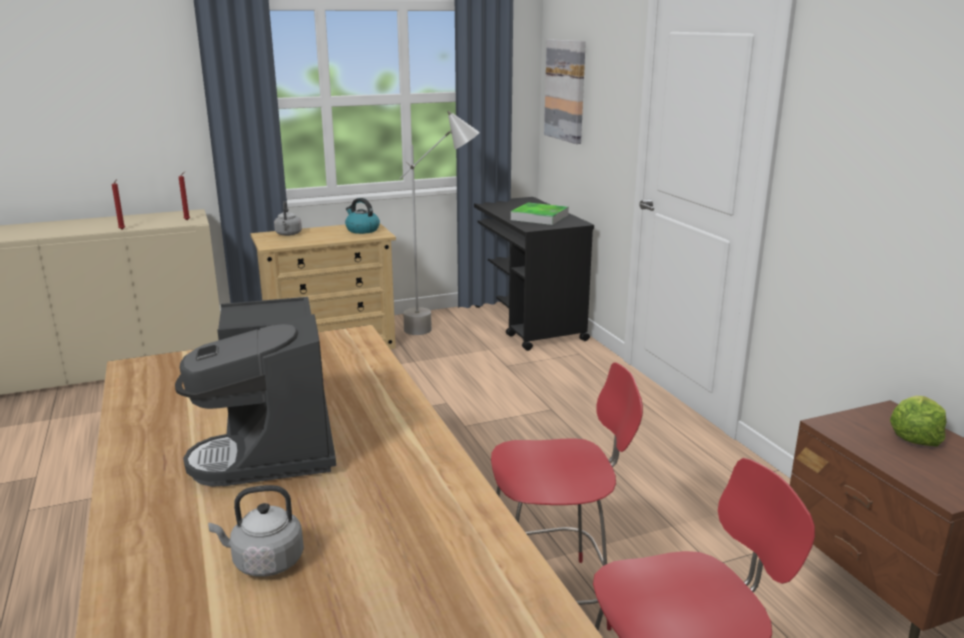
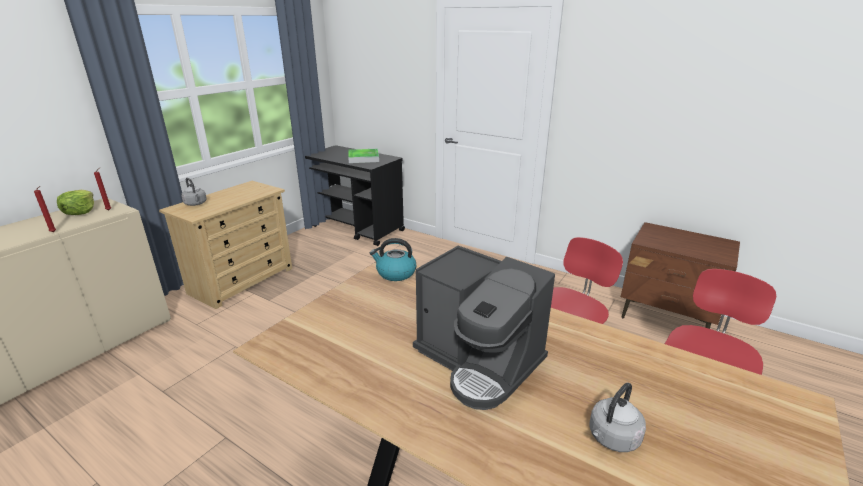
camera: 35 degrees left, 5 degrees up
(362, 230) = (251, 189): kettle -> kettle (395, 273)
(441, 329) = (308, 247): grey floor lamp -> none
(566, 90) = (358, 71): picture -> none
(914, 436) = (676, 236): lettuce -> lettuce (80, 211)

